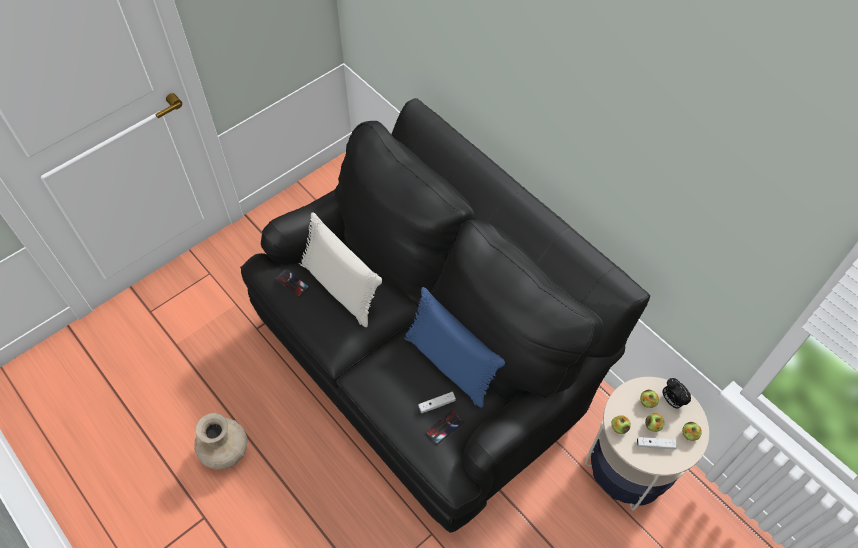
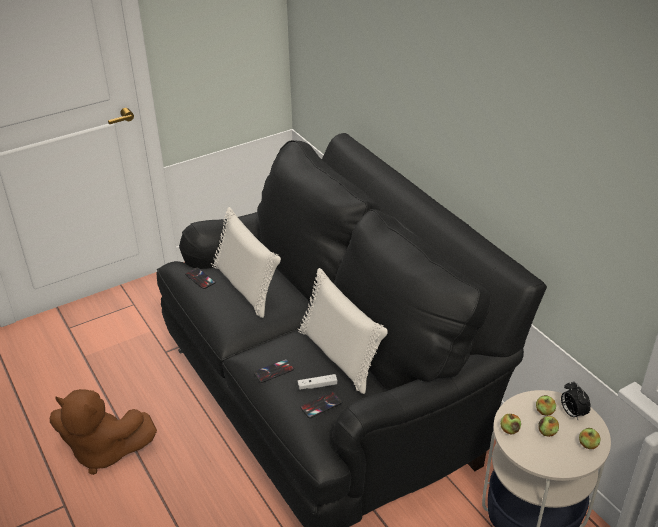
camera: 10 degrees right, 20 degrees down
(225, 452) = (103, 451): beige vase -> brown plush toy
(391, 392) = (273, 371): none -> phone
(451, 364) = (340, 356): blue pillow -> white pillow
(655, 445) = (548, 449): white game controller -> none

